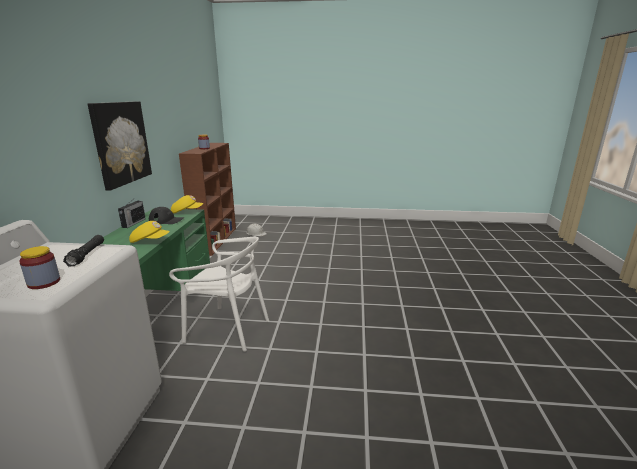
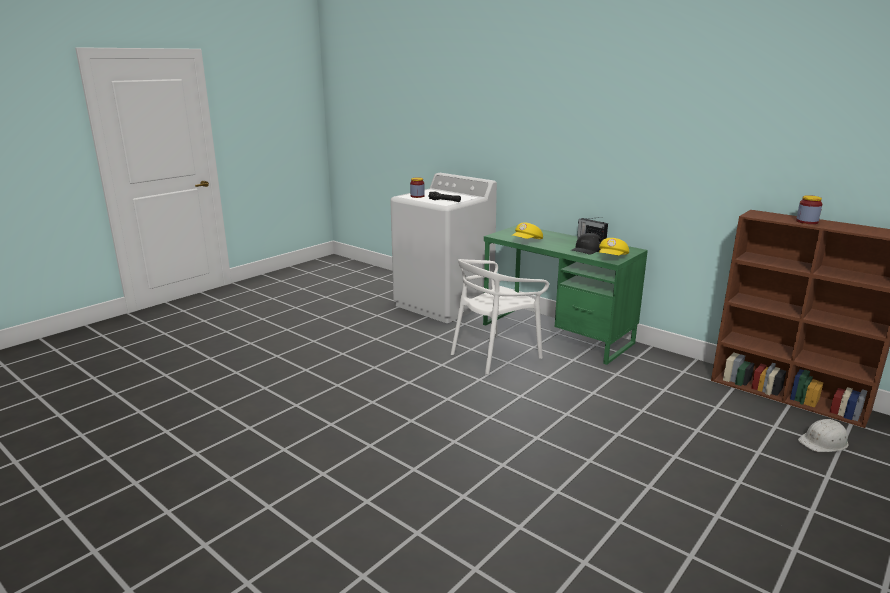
camera: 125 degrees right, 0 degrees up
(121, 143) = (625, 161): picture -> none

